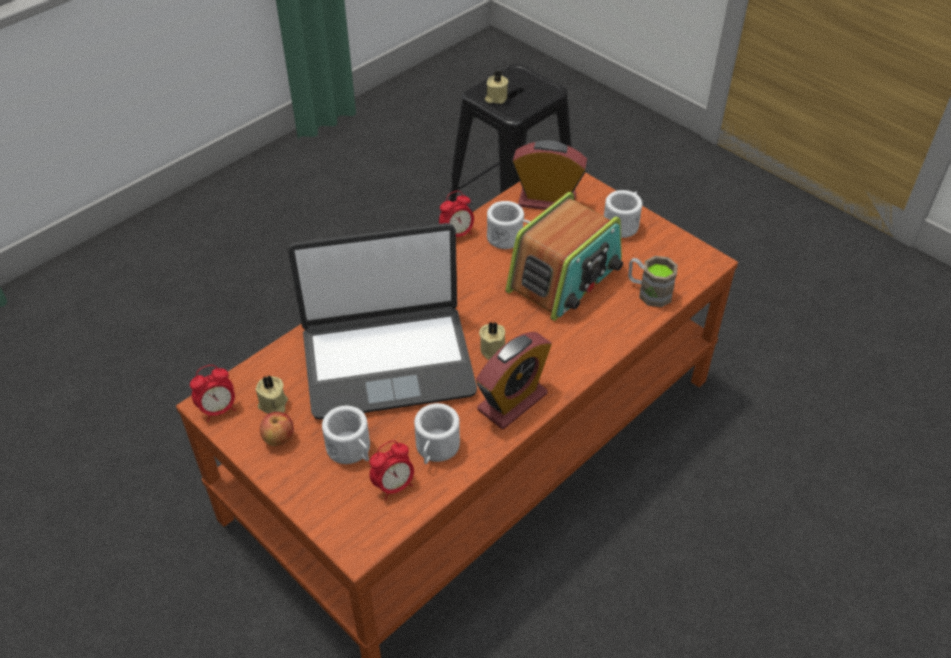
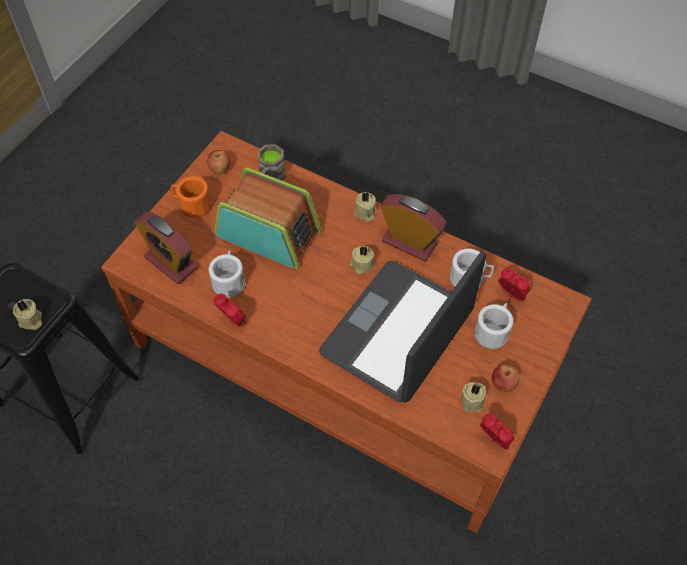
camera: 105 degrees left, 10 degrees up
(387, 361) = (399, 333): laptop -> laptop turned 120 degrees counterclockwise
(547, 201) = (171, 262): alarm clock -> alarm clock turned 45 degrees counterclockwise
(571, 368) = (365, 213): none -> beige candle
(622, 224) = (192, 204): white mug -> orange mug
(672, 252) = (220, 169): none -> apple

